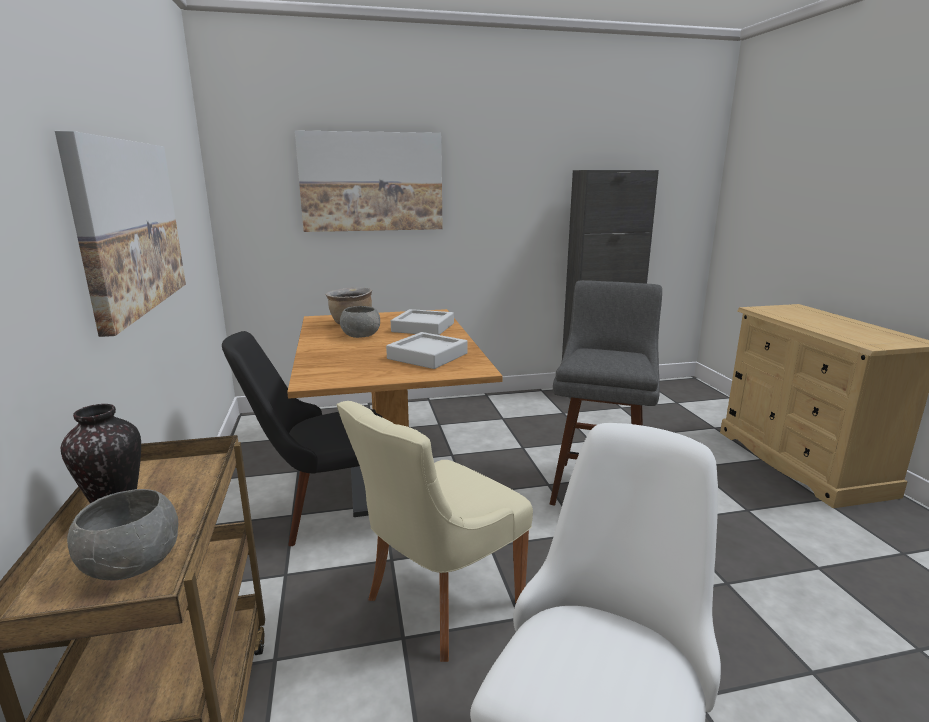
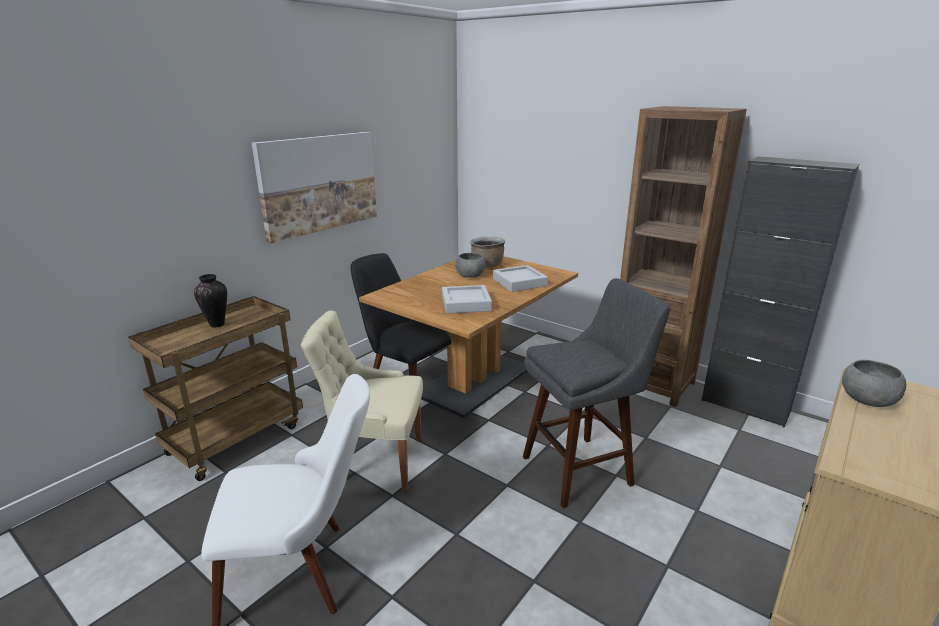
camera: 50 degrees right, 5 degrees up
(133, 563) = (188, 343): grey bowl -> grey bowl (868, 400)
(371, 182) = (560, 151): picture -> none
(524, 403) = (651, 383): none -> brown bookcase

